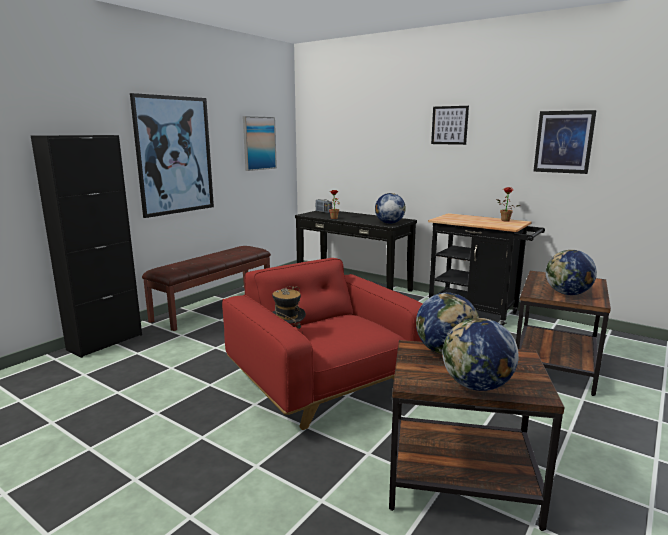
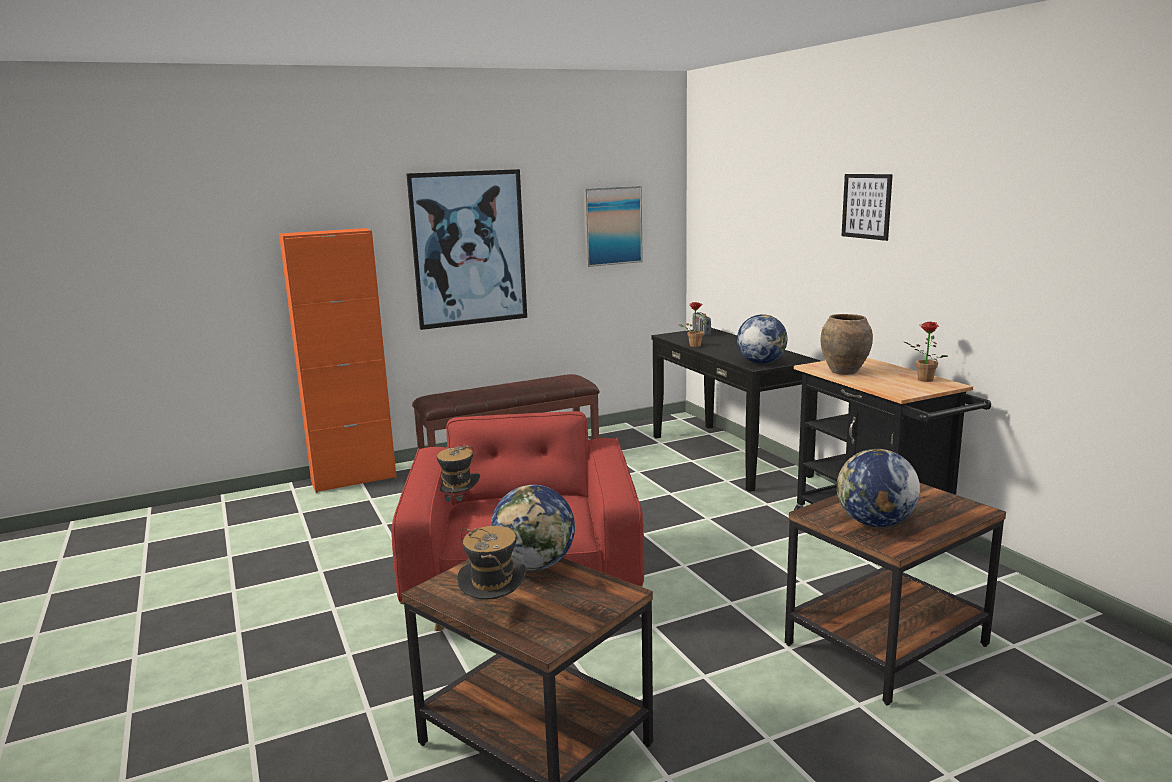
camera: 30 degrees right, 0 degrees up
(105, 342) = (353, 479): black cabinet -> orange cabinet
(460, 220) = (843, 372): none -> brown vase
(476, 386) = (494, 612): globe -> hat
(563, 142) = (1028, 247): picture -> none

